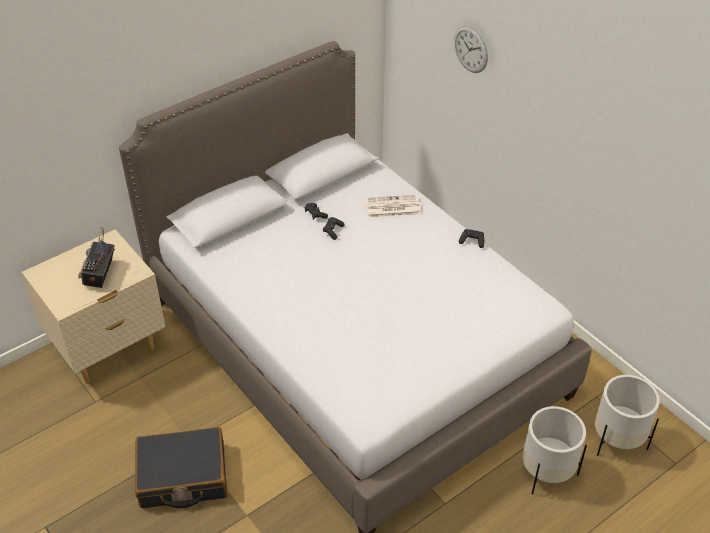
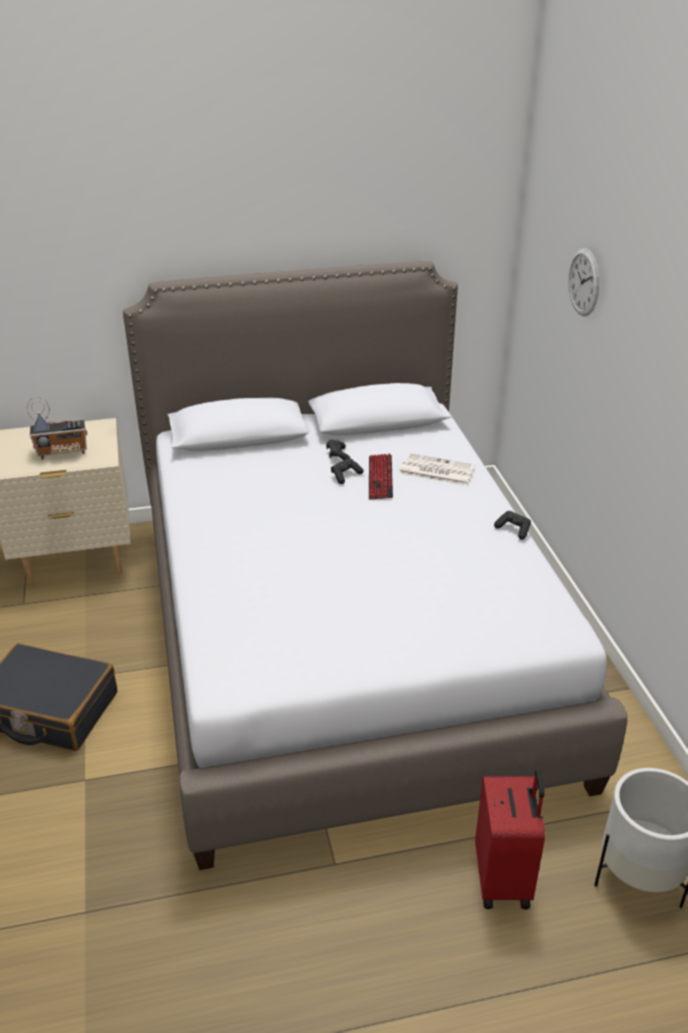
camera: 25 degrees right, 10 degrees down
(99, 275) = (63, 452): radio -> radio turned 135 degrees counterclockwise
(358, 225) = (380, 478): none -> keyboard
(547, 472) = (504, 879): white planter -> red suitcase

